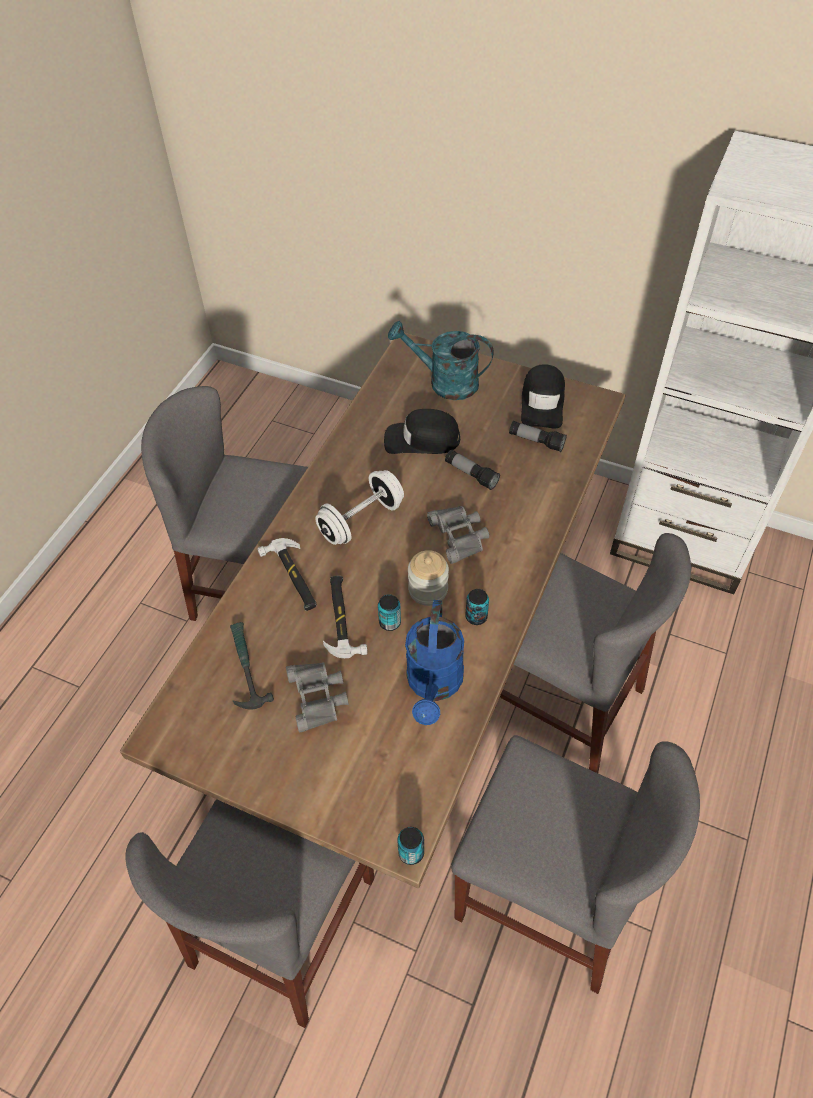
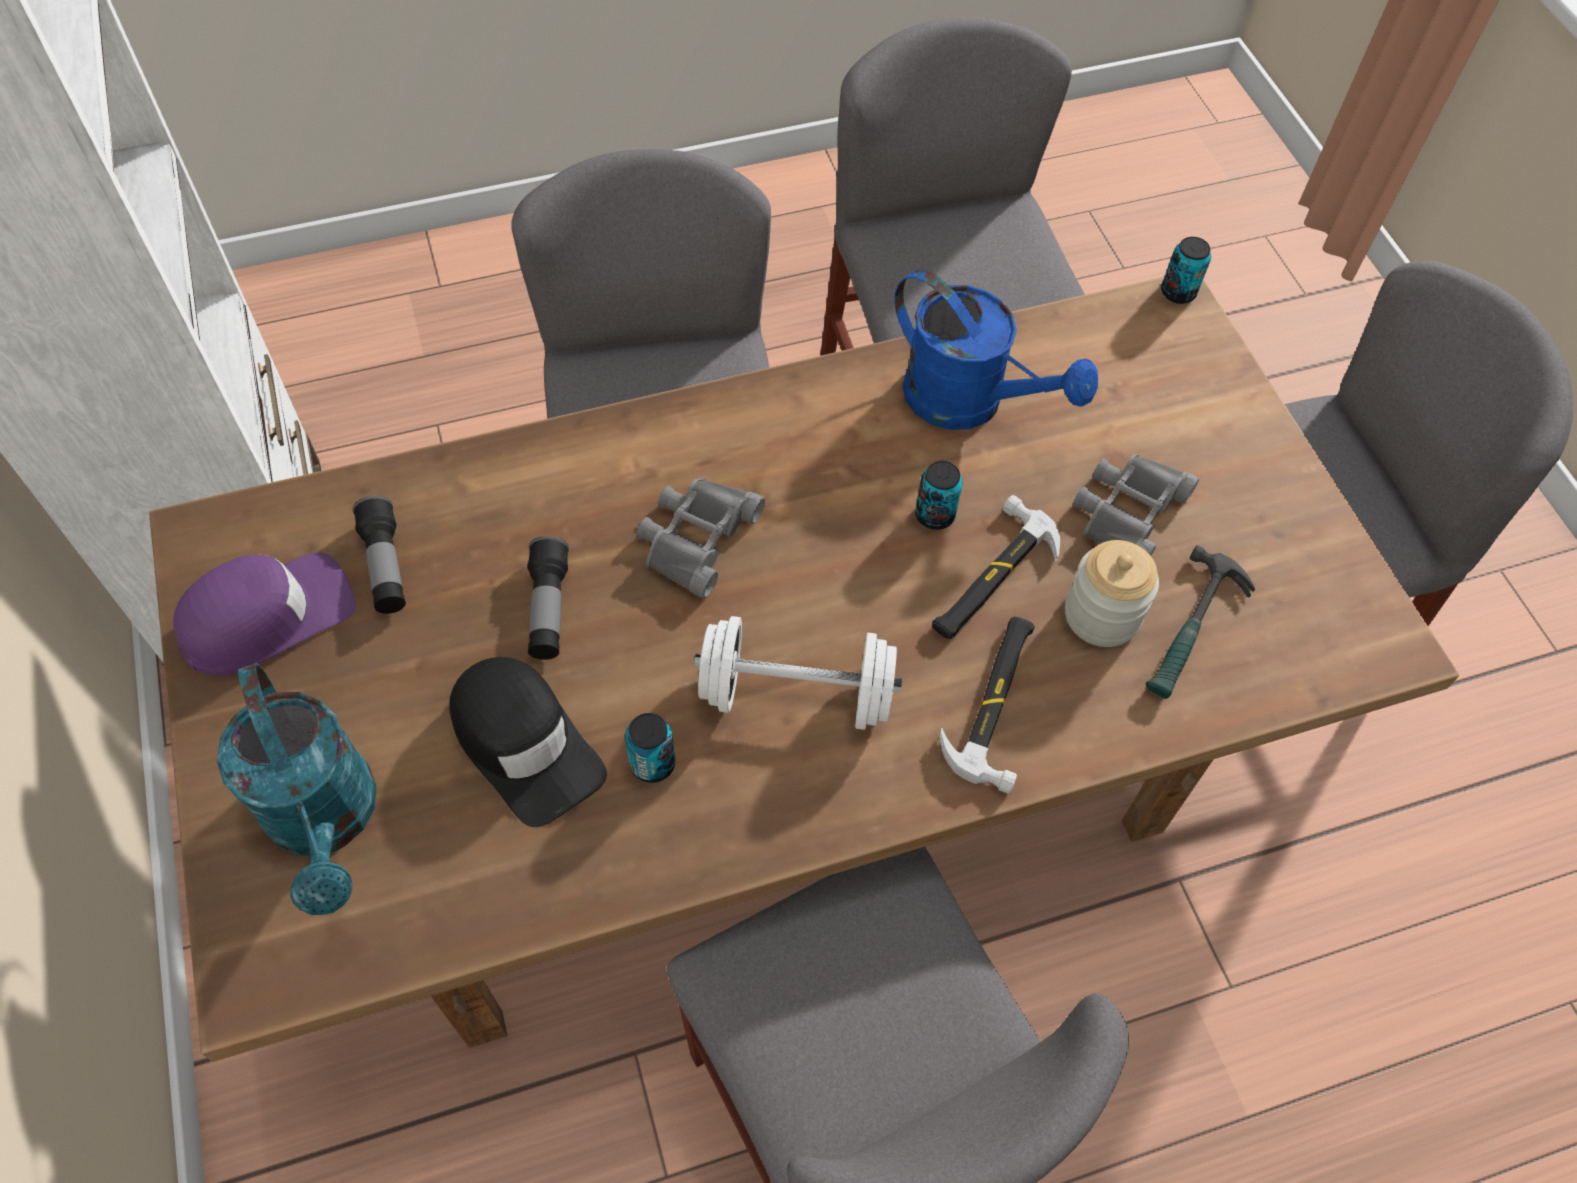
camera: 135 degrees left, 5 degrees up
(428, 590) = (834, 509): jar -> jar (1102, 615)
(434, 685) = (969, 402): blue watering can -> blue watering can turned 75 degrees clockwise
(476, 617) = (820, 425): can -> can (652, 764)
(542, 402) = (267, 617): black cap -> purple cap

